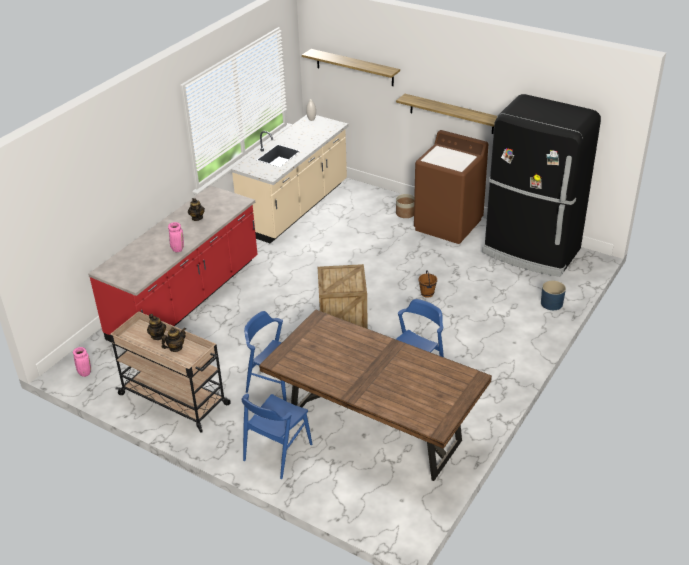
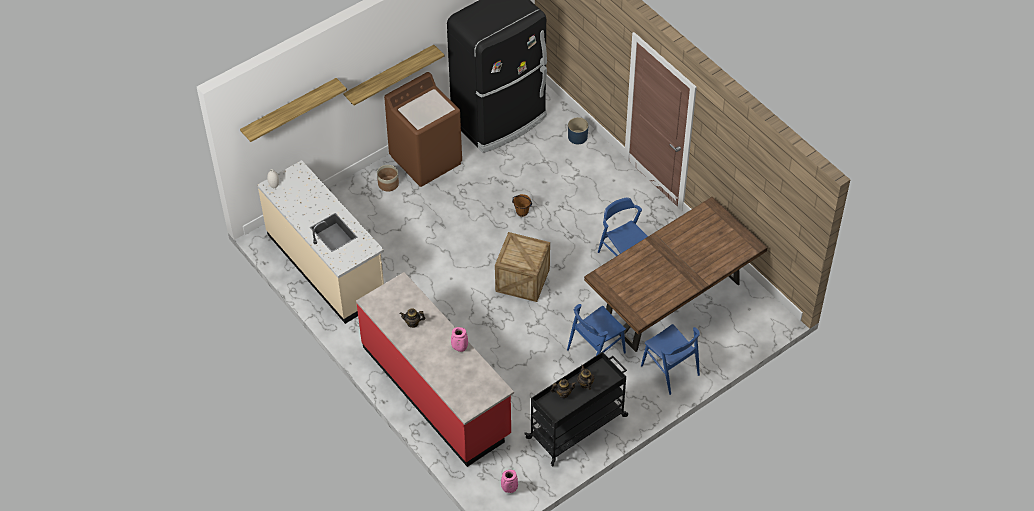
camera: 70 degrees left, 15 degrees up
(175, 400) = (578, 426): beige cart -> black cart

